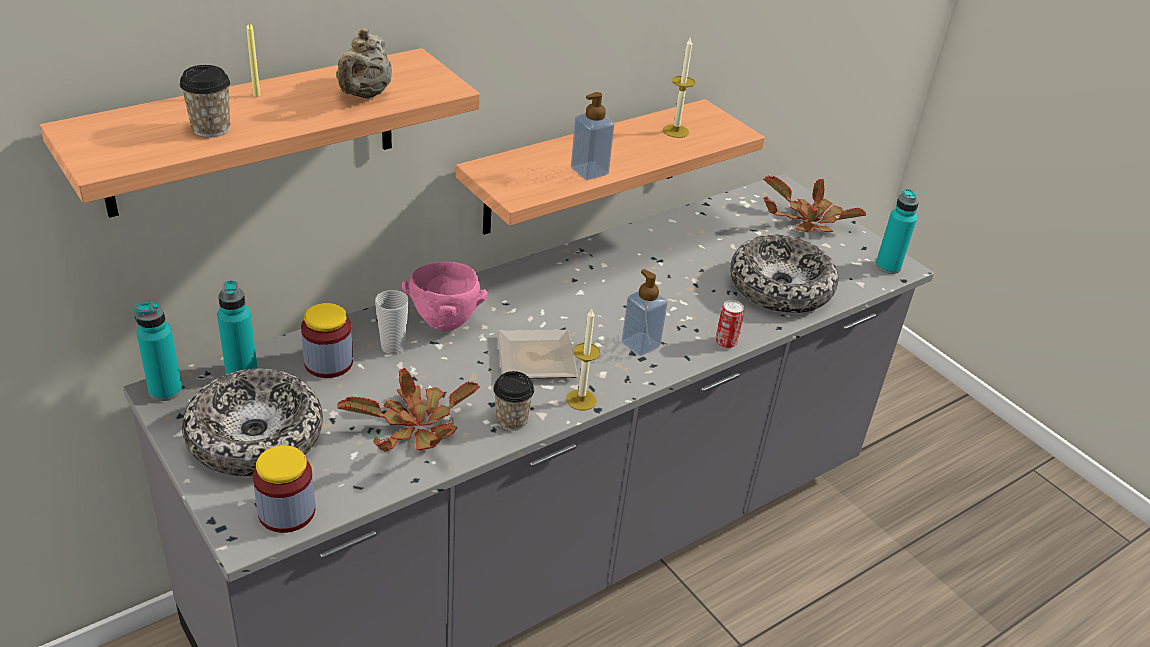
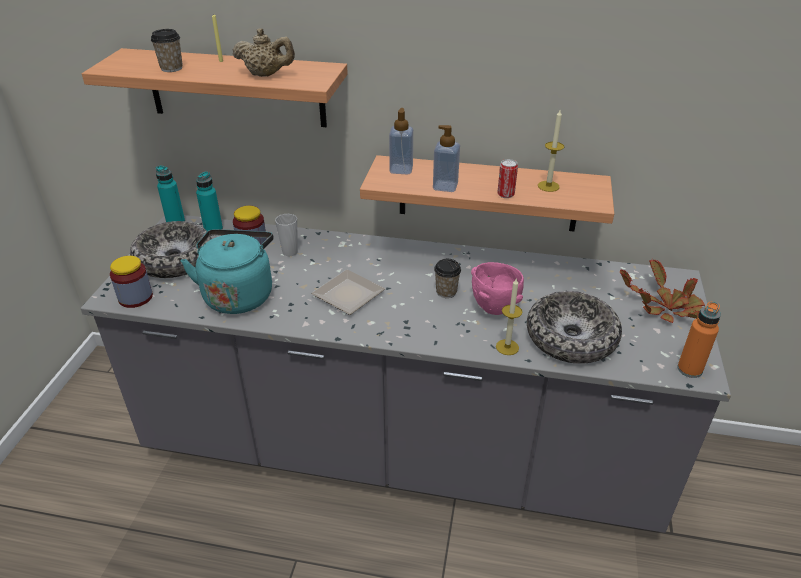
camera: 50 degrees right, 0 degrees up
(364, 95) = (266, 75): beige teapot -> beige teapot turned 135 degrees counterclockwise
(415, 428) = (239, 294): potted plant -> turquoise kettle
(446, 323) = (332, 254): pink bowl -> pink bowl (495, 309)
(511, 420) = (286, 317): cup -> cup (446, 292)
(581, 400) = (337, 328): candle -> candle (507, 347)
(640, 344) = (418, 319): soap dispenser -> soap dispenser (401, 169)
(725, 342) = (475, 348): can -> can (505, 194)
(887, 267) = (689, 369): turquoise bottle -> orange bottle

